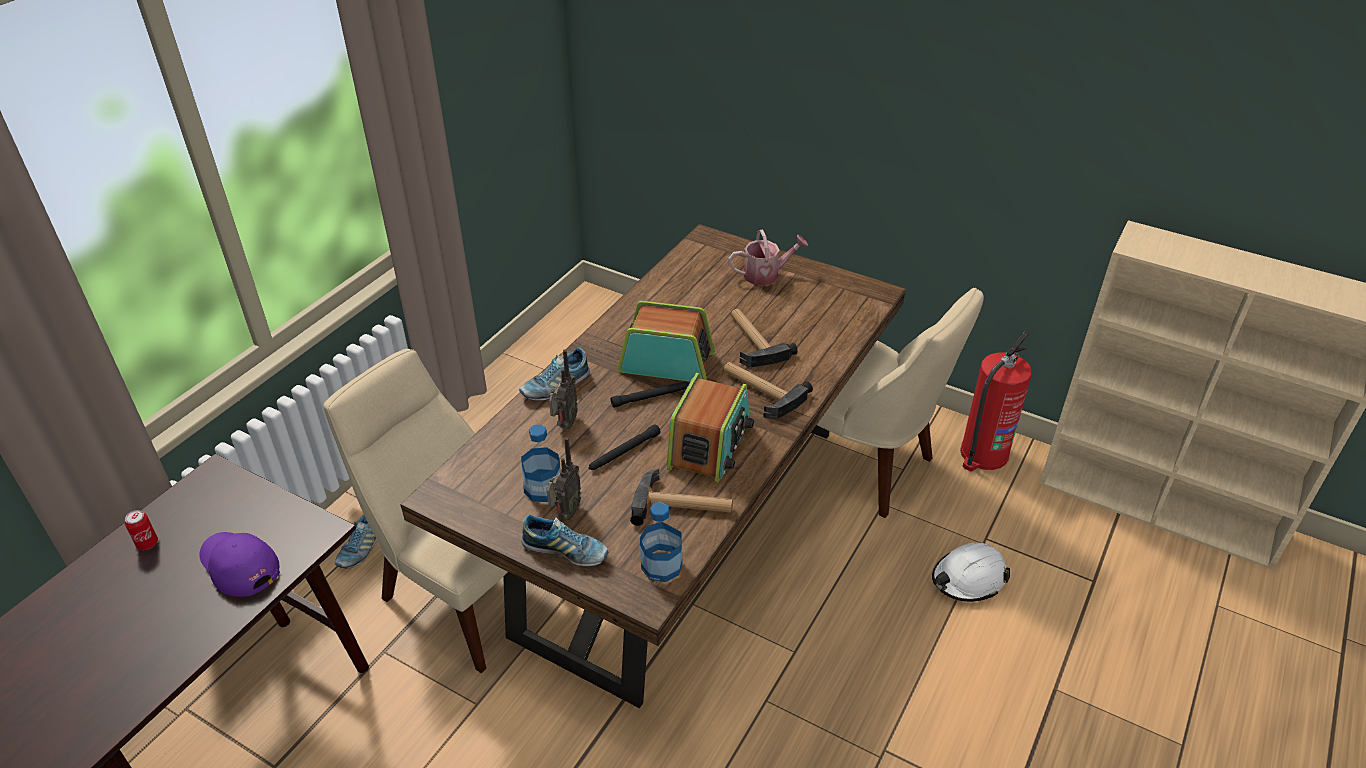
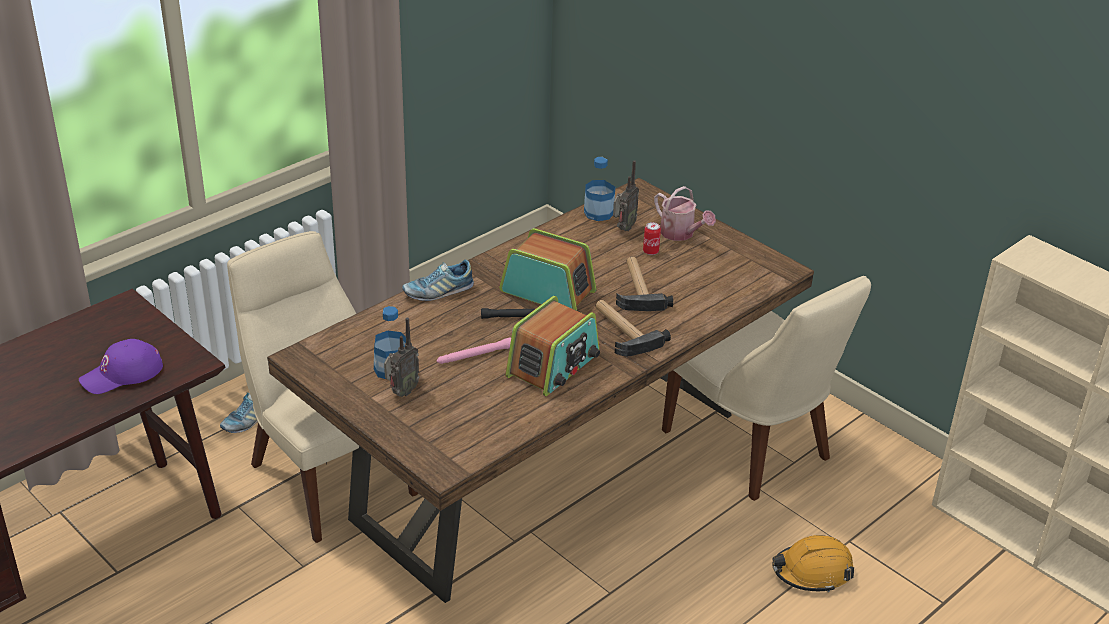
camera: 15 degrees right, 5 degrees down
(147, 543) = (58, 343): can -> can (650, 251)
(238, 565) = (122, 374): purple cap -> purple cap turned 90 degrees counterclockwise
(564, 424) = (432, 323): radio -> radio (623, 228)
(565, 551) = (389, 420): shoe -> none
(624, 452) = (474, 355): black flashlight -> pink flashlight
(661, 565) = (465, 448): bottle -> bottle (598, 213)
(683, 505) = (506, 407): hammer -> none
(766, 275) = (680, 234): watering can -> watering can turned 45 degrees clockwise
(968, 579) = (812, 572): white hard hat -> orange hard hat
(983, 454) = (885, 465): fire extinguisher -> none

